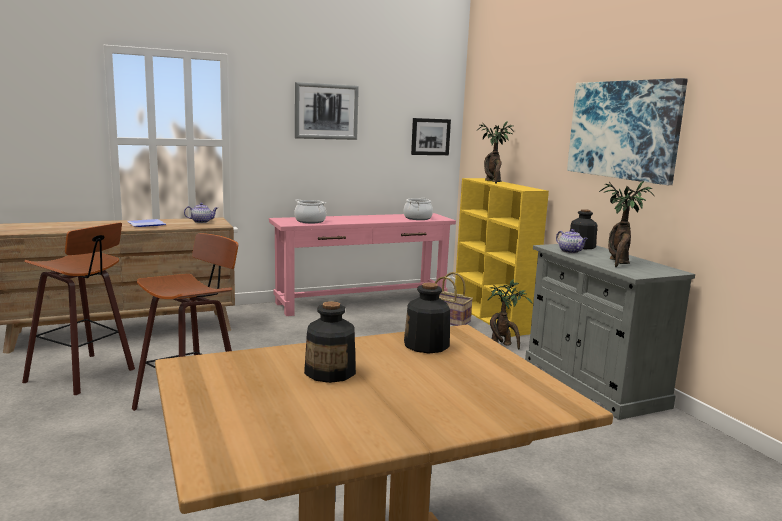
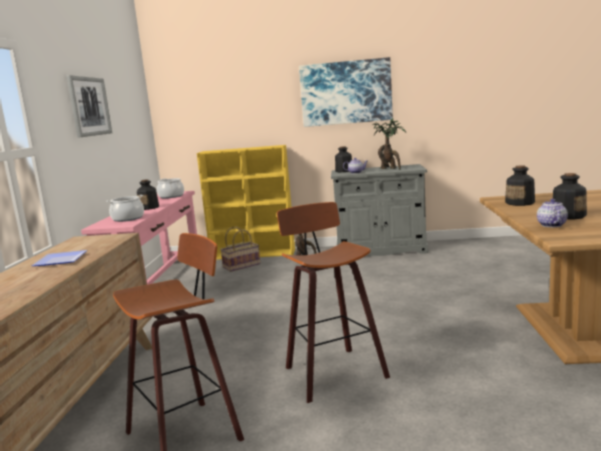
camera: 60 degrees left, 0 degrees up
(202, 222) = (87, 242): teapot -> teapot (551, 225)
(359, 220) = (149, 207): none -> bottle
(430, 136) = (141, 125): picture -> none
(493, 182) = (230, 149): potted plant -> none

